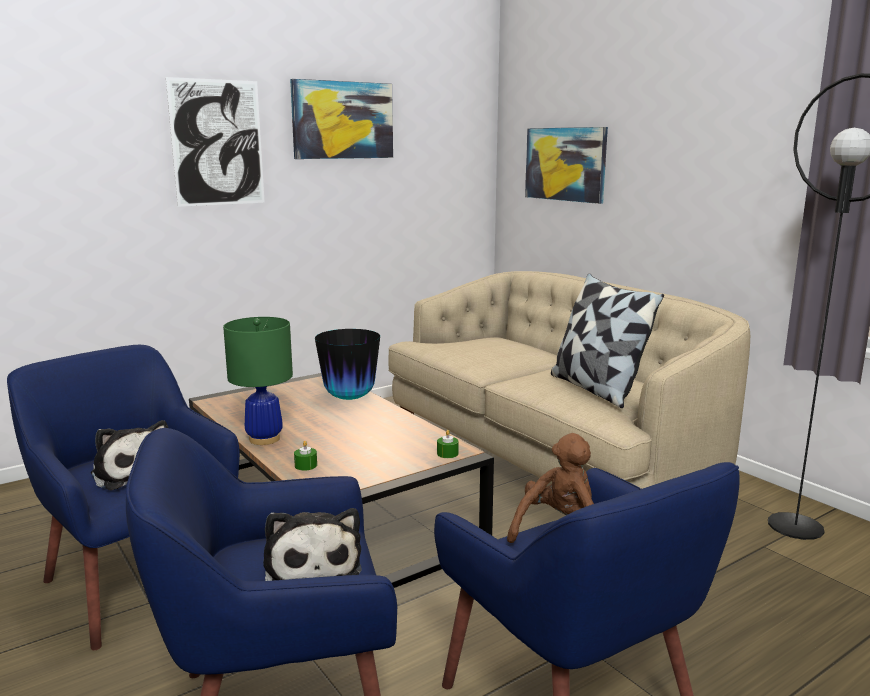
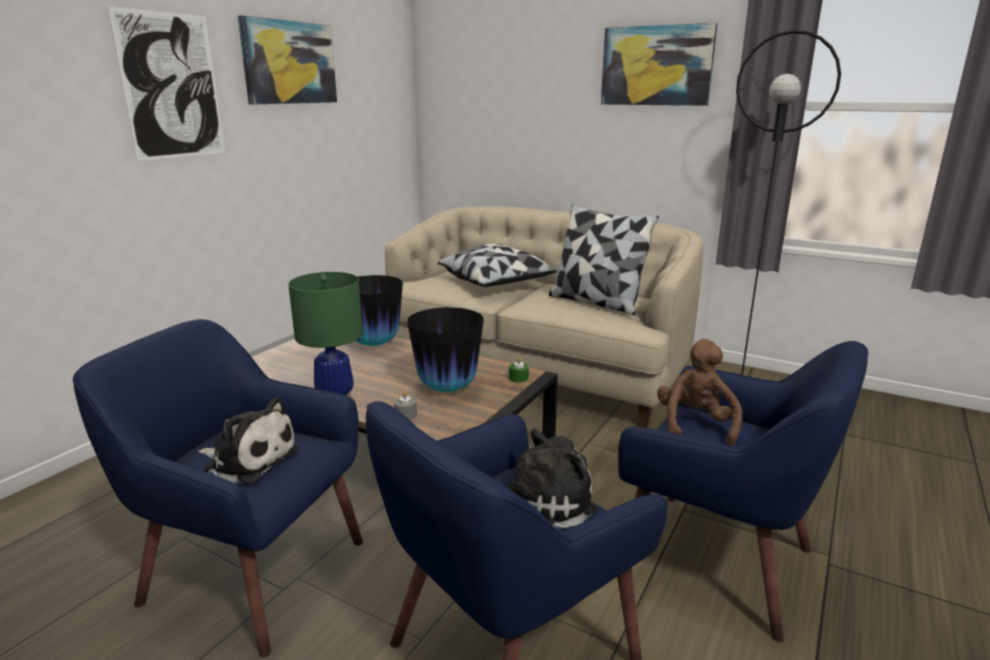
camera: 25 degrees left, 5 degrees up
(306, 465) = (406, 414): green candle -> grey candle
(311, 566) = (541, 504): plush toy -> plush toy turned 75 degrees counterclockwise
(369, 450) = (447, 388): none -> vase
(514, 355) = (497, 283): none -> pillow
(565, 164) = (494, 107): picture -> picture (656, 66)

